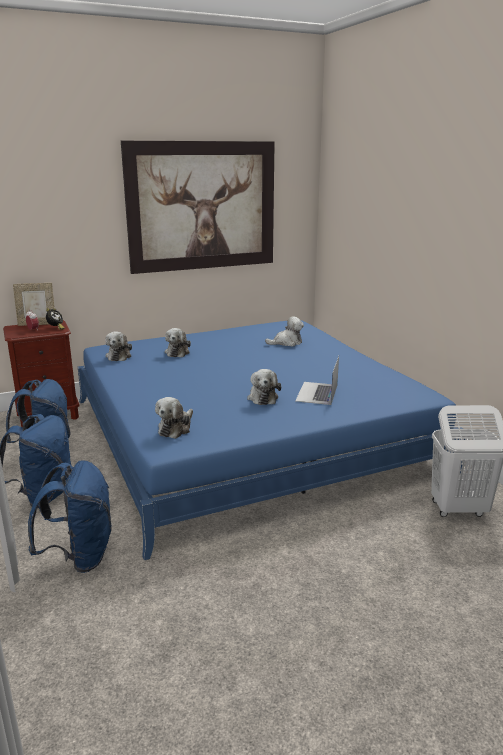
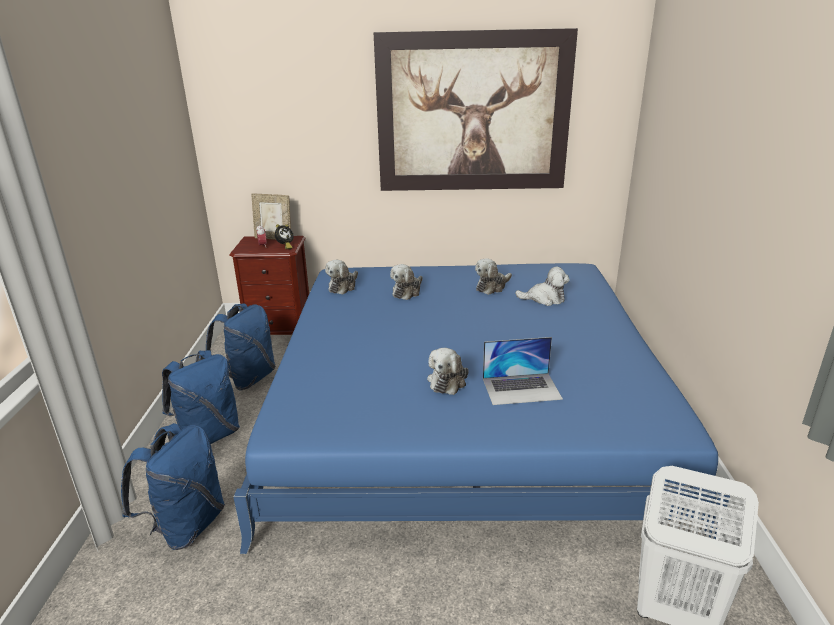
camera: 25 degrees right, 5 degrees up
(176, 428) = (314, 405): plush toy -> plush toy (492, 287)
(317, 393) = (521, 388): laptop -> laptop turned 135 degrees counterclockwise

